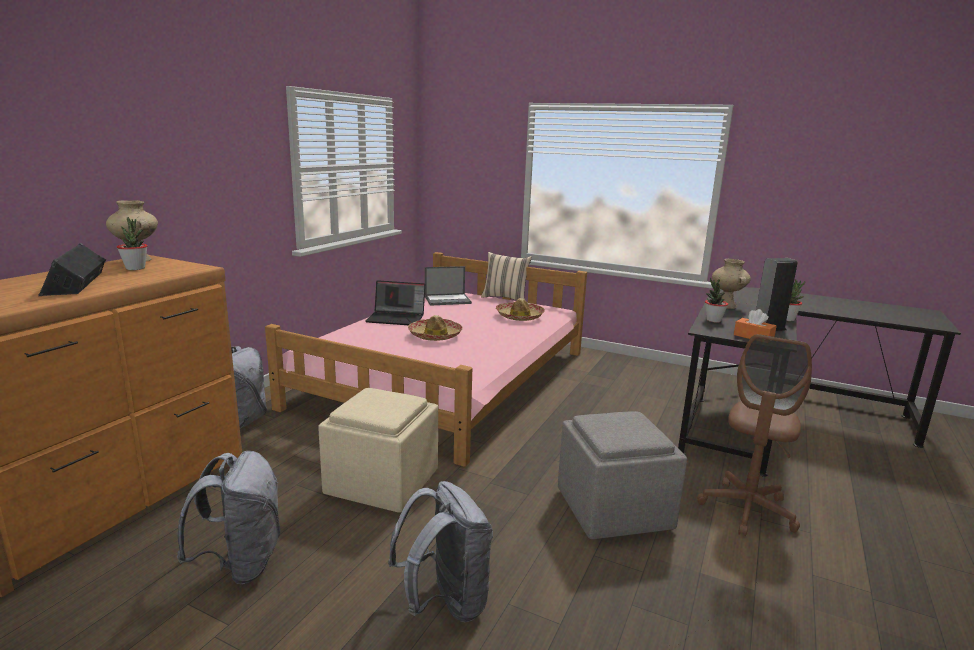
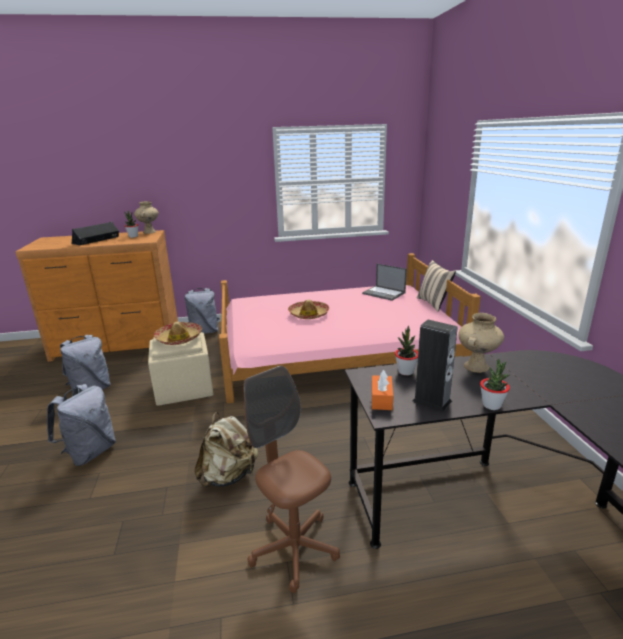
camera: 55 degrees right, 5 degrees up
(397, 318) = (320, 296): laptop -> none
(519, 316) = (397, 320): hat -> hat (179, 338)
(612, 509) = (229, 476): grey ottoman -> beige backpack
(747, 510) = (294, 549): brown office chair -> brown office chair turned 60 degrees clockwise

